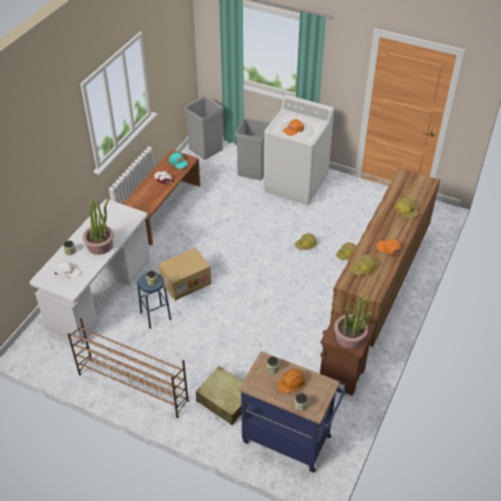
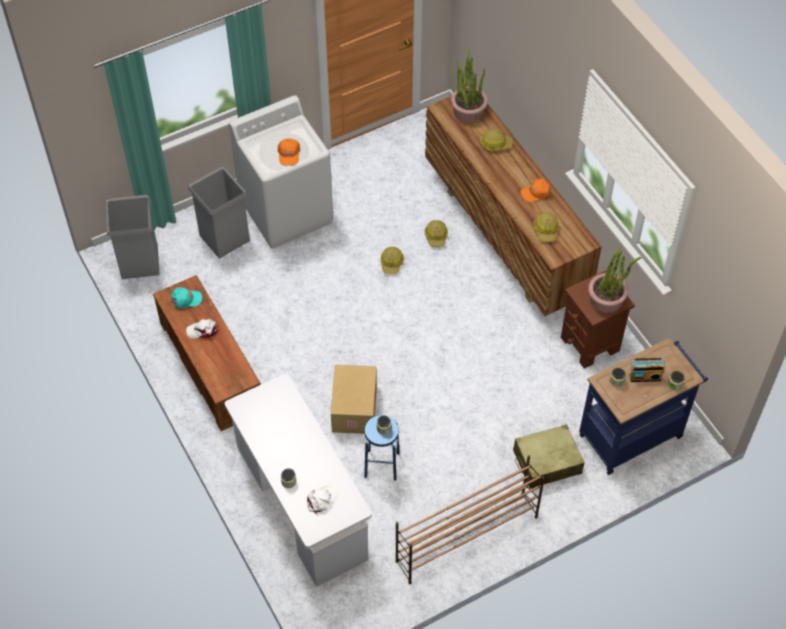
camera: 55 degrees left, 10 degrees up
(100, 245) = (303, 446): potted plant -> potted plant (468, 111)
(291, 383) = (645, 376): orange hard hat -> radio

